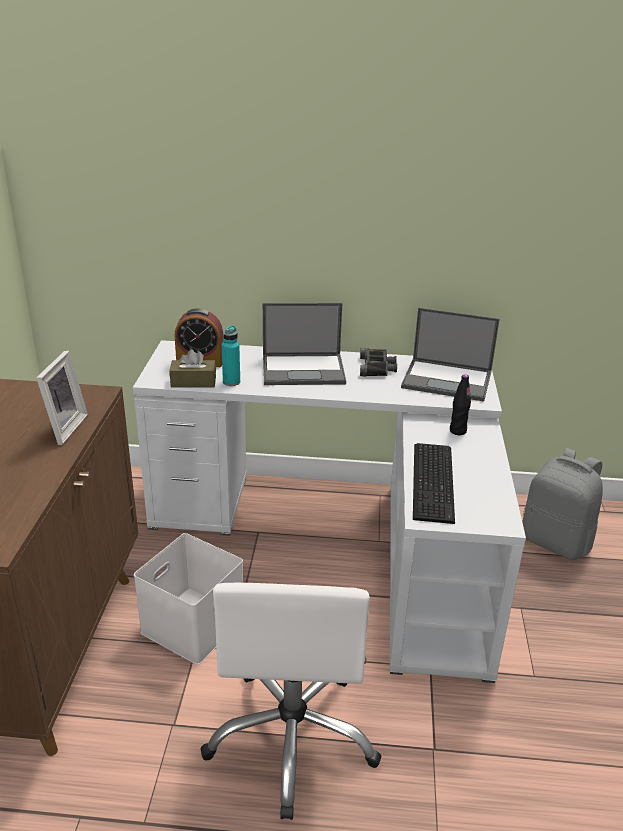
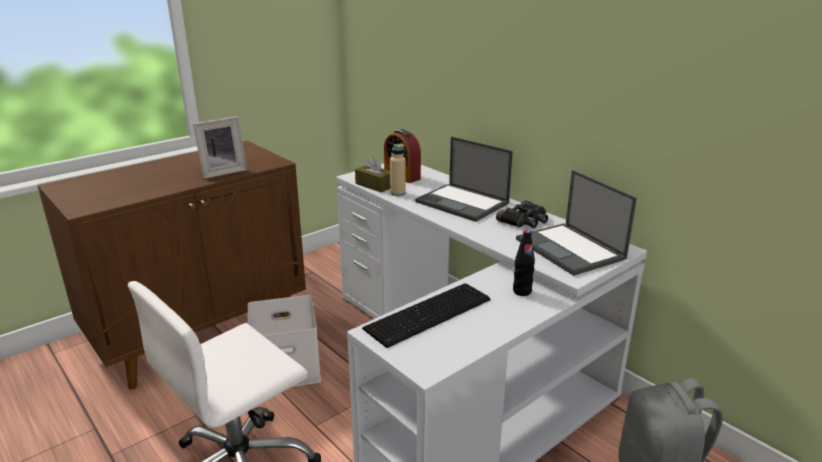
camera: 45 degrees right, 5 degrees down
(231, 382) = (398, 193): turquoise bottle -> beige bottle

